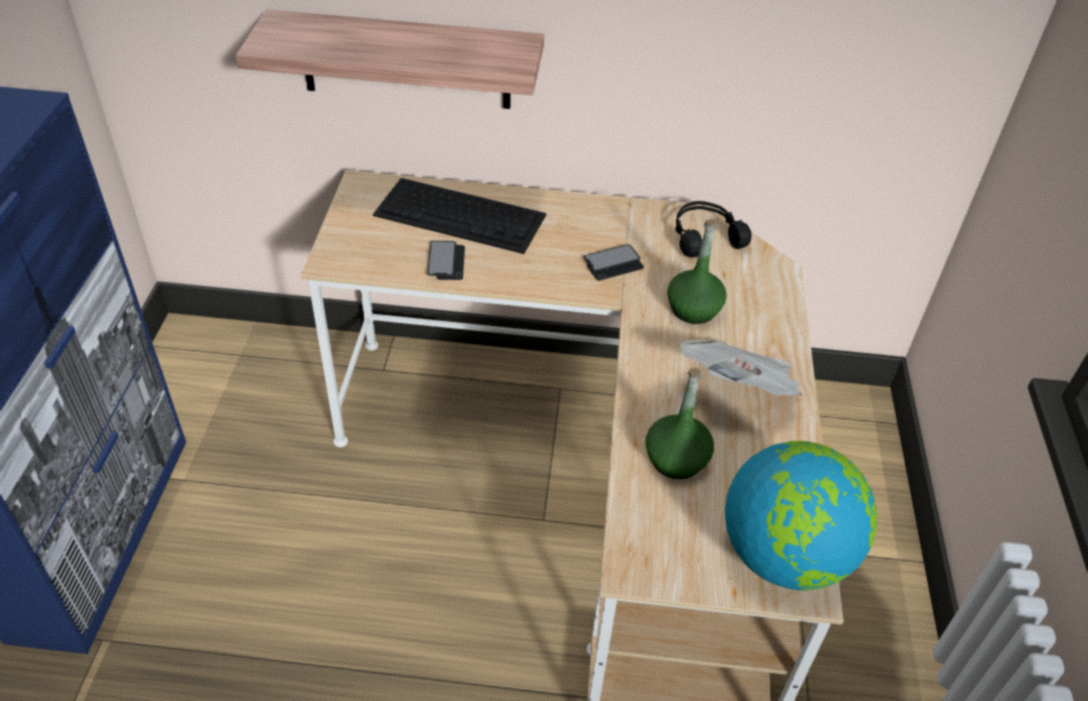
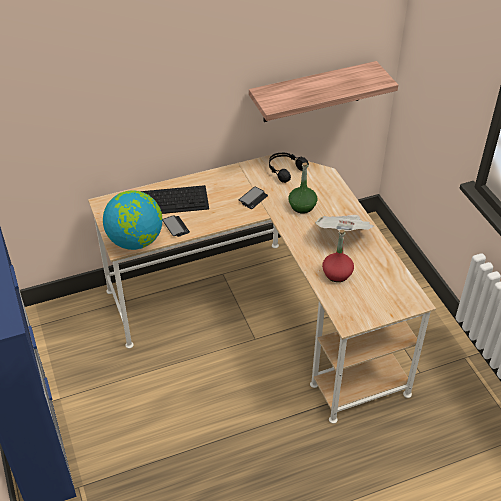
camera: 25 degrees left, 0 degrees up
(406, 60) = (115, 133): shelf -> shelf (312, 92)
(675, 459) = (337, 274): green bottle -> red bottle
(785, 555) = (401, 293): globe -> globe (136, 241)

